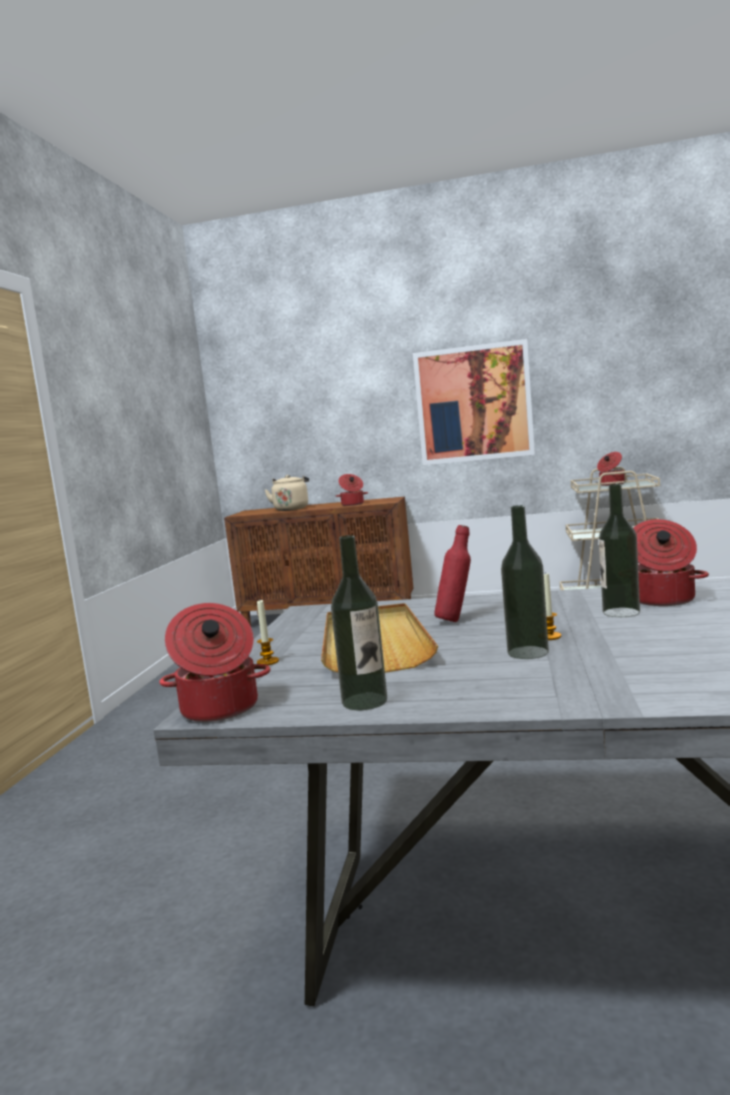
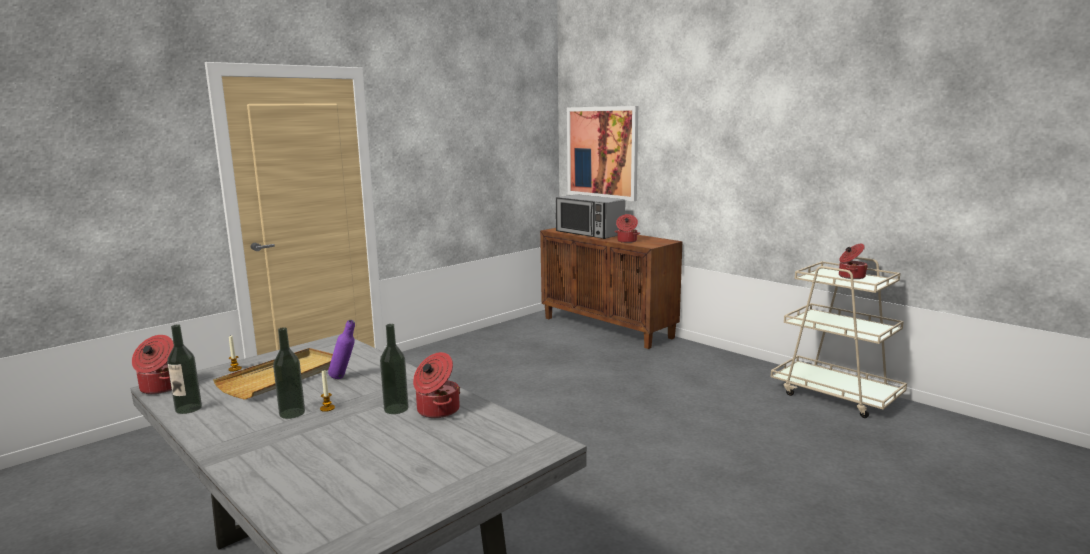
camera: 35 degrees right, 5 degrees up
(291, 509) = (589, 233): beige kettle -> microwave
(456, 620) = (344, 377): red bottle -> purple bottle
(473, 403) = (749, 168): picture -> picture (602, 152)

